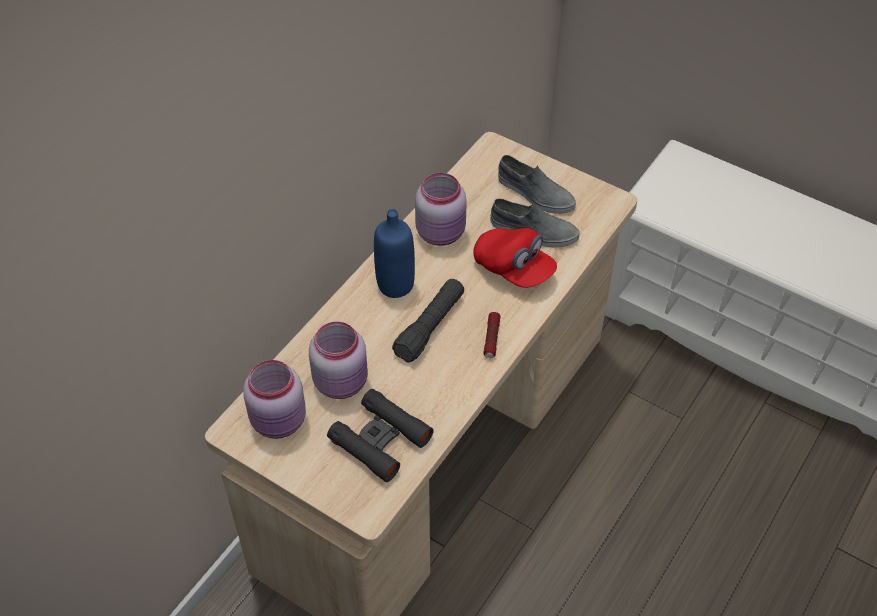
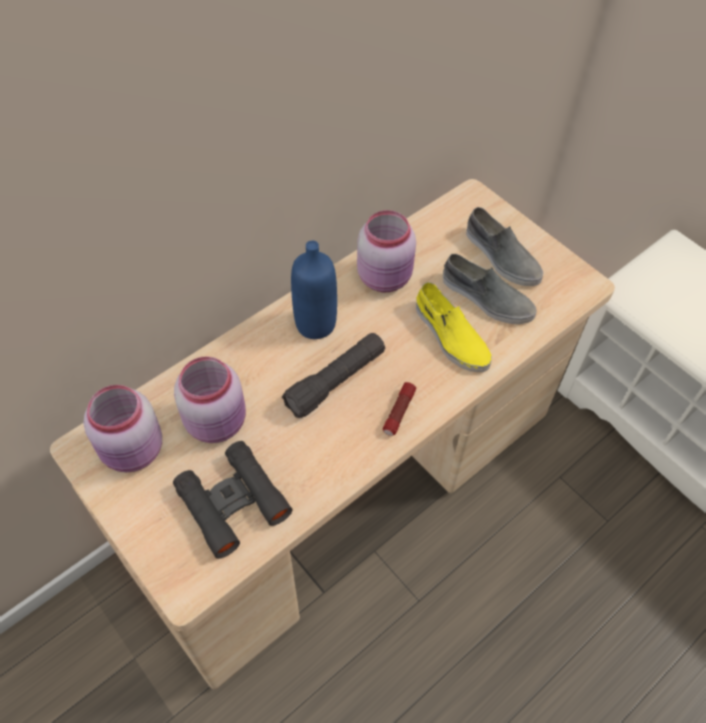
camera: 15 degrees right, 5 degrees up
(513, 269) = (450, 336): red cap -> yellow shoe

